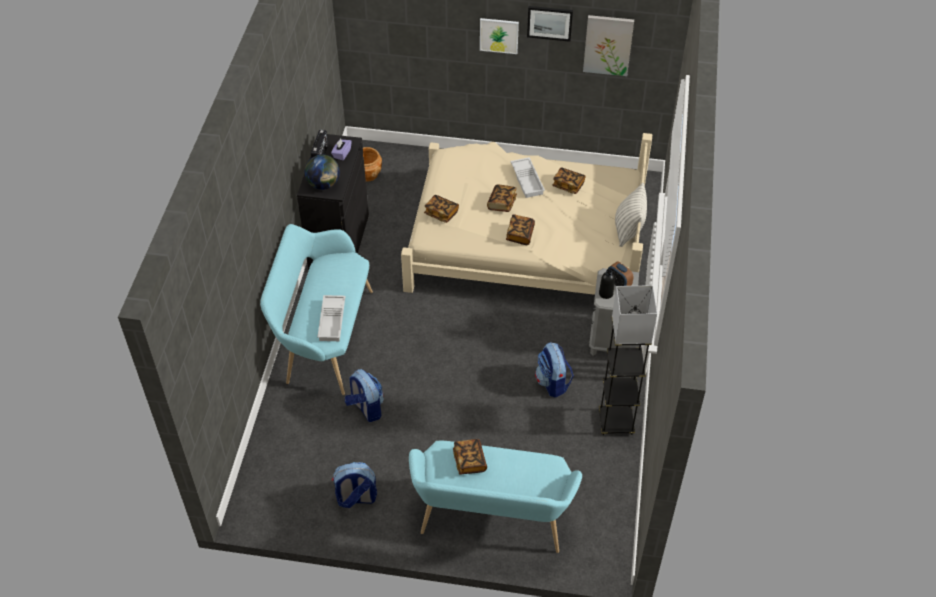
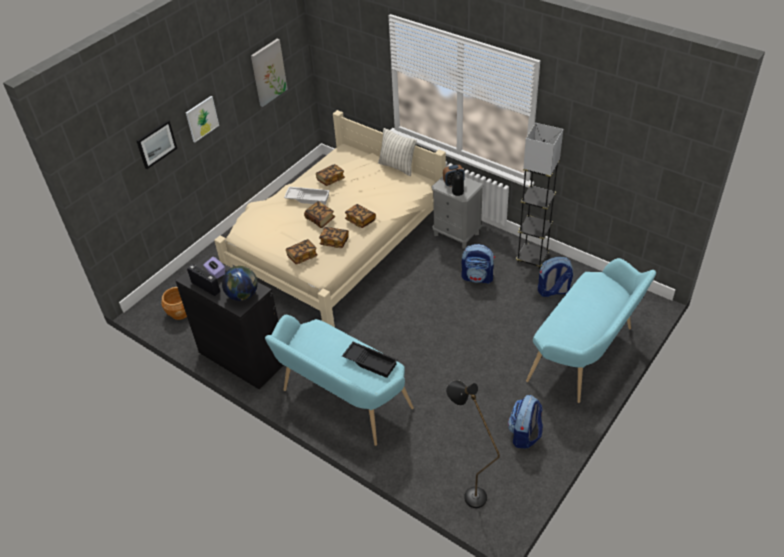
camera: 60 degrees left, 5 degrees down
(266, 475) = (468, 493): none -> black floor lamp
(333, 321) = (371, 361): white tray -> black tray
(366, 408) = (436, 398): backpack -> backpack (553, 291)
(469, 461) = (566, 322): book -> book (334, 242)
(549, 22) = (230, 81): picture -> picture (156, 144)

